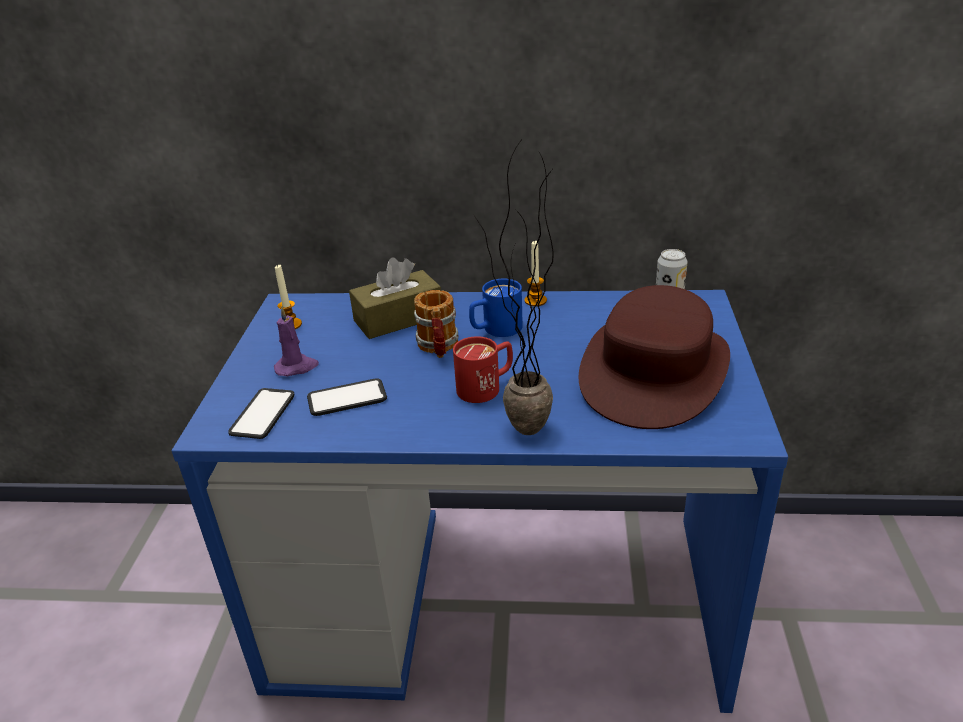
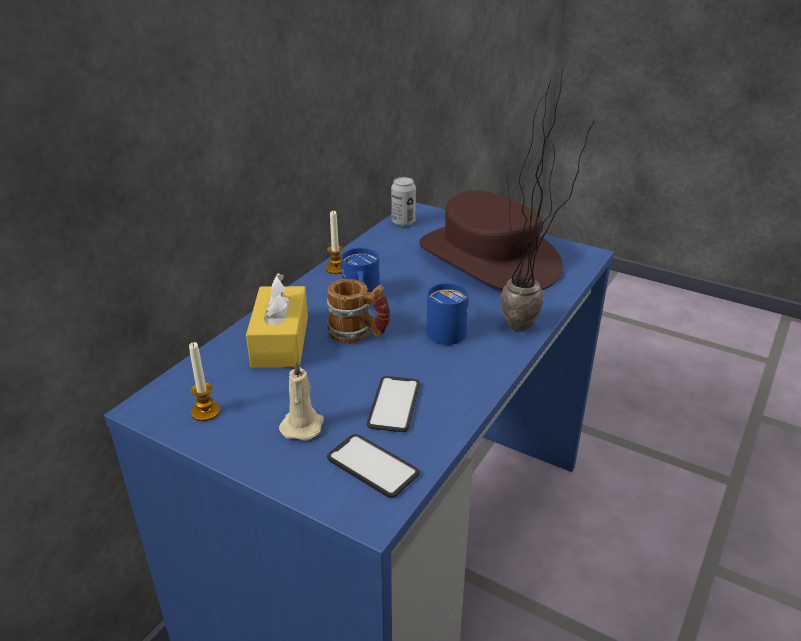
camera: 65 degrees left, 0 degrees up
(297, 367) = (303, 425): purple candle -> beige candle
(398, 319) = (280, 341): brown tissue box -> yellow tissue box
(486, 387) = (445, 328): red mug -> blue mug

